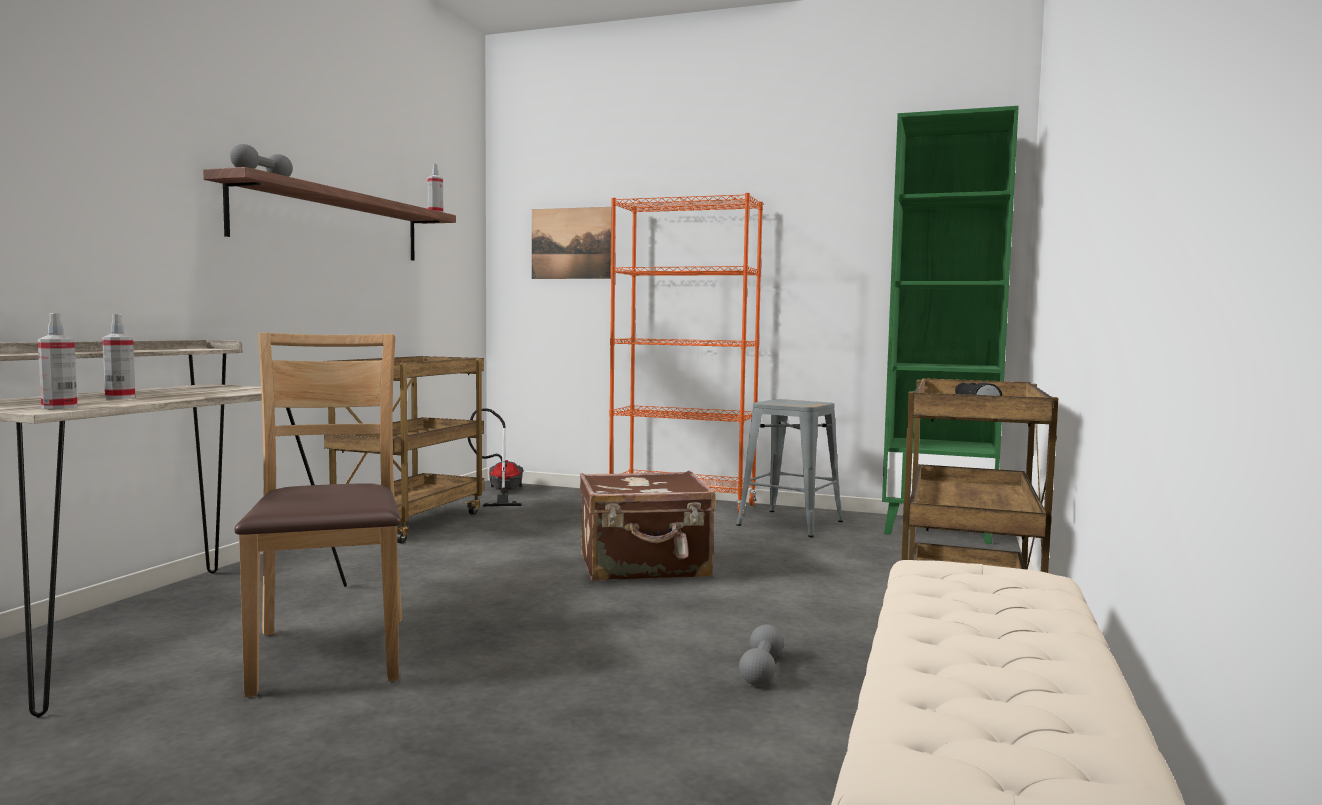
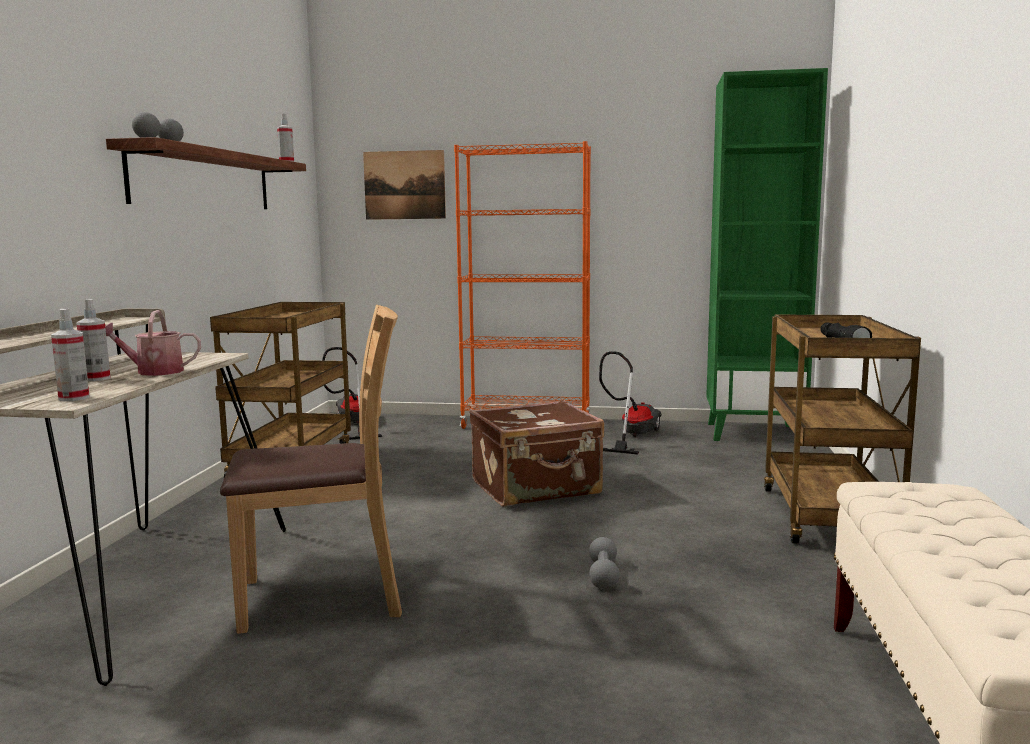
camera: 10 degrees left, 5 degrees up
(185, 395) = (153, 372): none -> watering can
(329, 653) = (323, 596): brown chair -> brown chair turned 105 degrees clockwise
(761, 670) = (697, 573): grey dumbbell -> grey dumbbell (603, 575)
(790, 523) = (631, 436): grey stool -> vacuum cleaner

